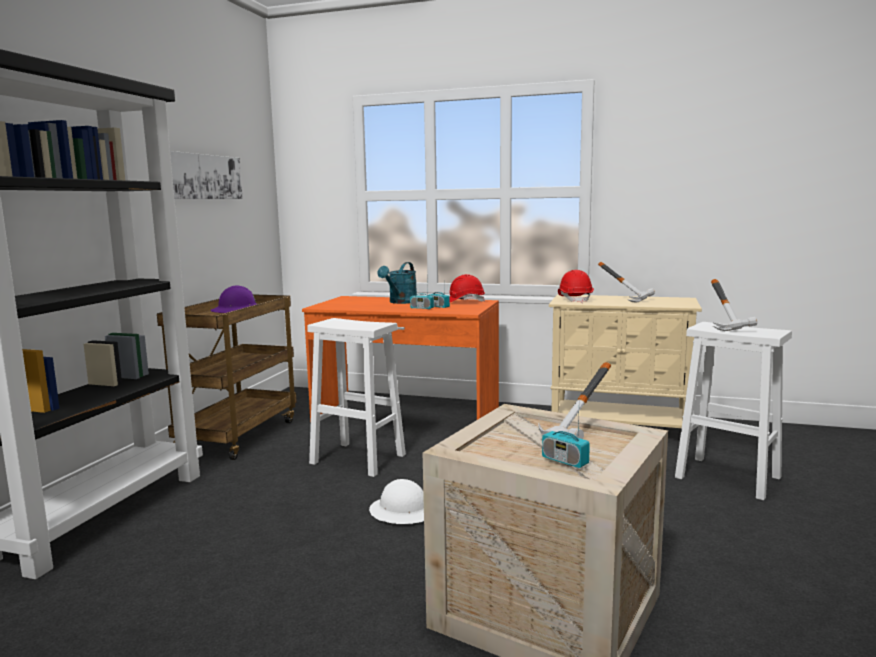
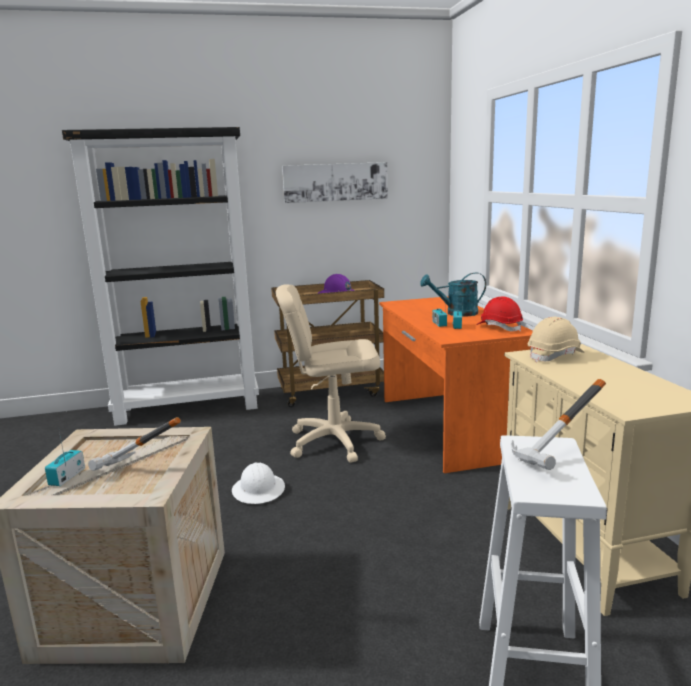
camera: 60 degrees right, 5 degrees up
(356, 459) = (334, 441): white stool -> beige office chair
(575, 299) = (555, 356): red hard hat -> beige hard hat
(626, 299) = (613, 374): hammer -> none

